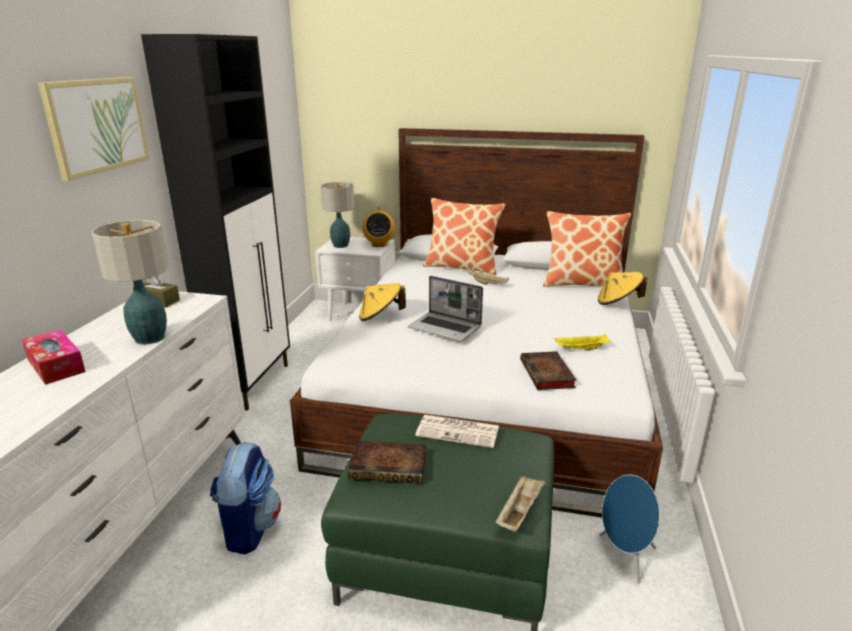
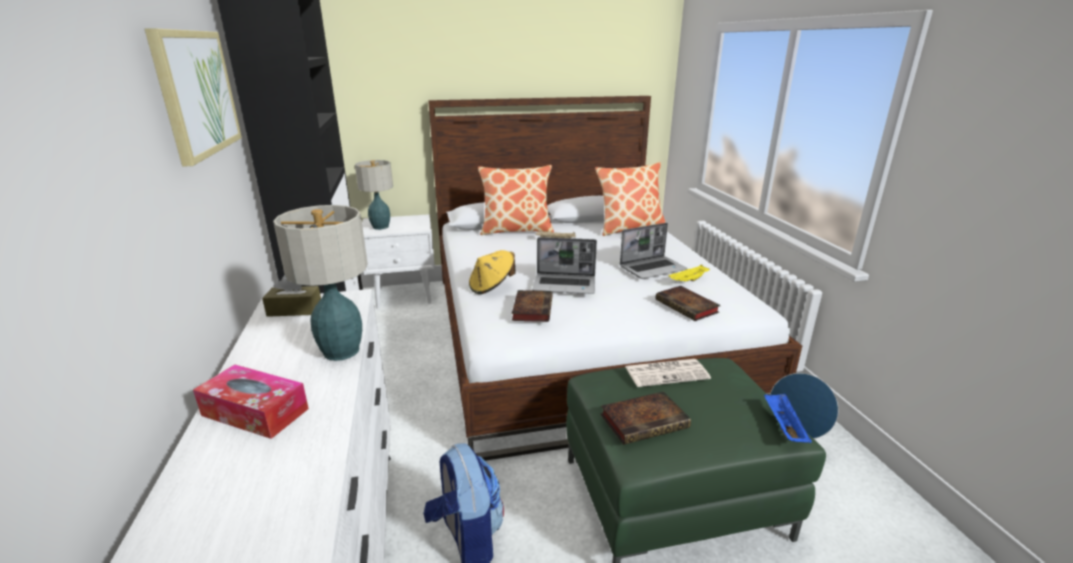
camera: 25 degrees left, 0 degrees up
(379, 244) = (419, 220): radio -> none
(391, 343) = (532, 308): none -> book
(519, 512) = (783, 426): beige tray -> blue tray
(557, 329) = (653, 268): none -> laptop
(618, 302) = (672, 239): yellow hat -> none

